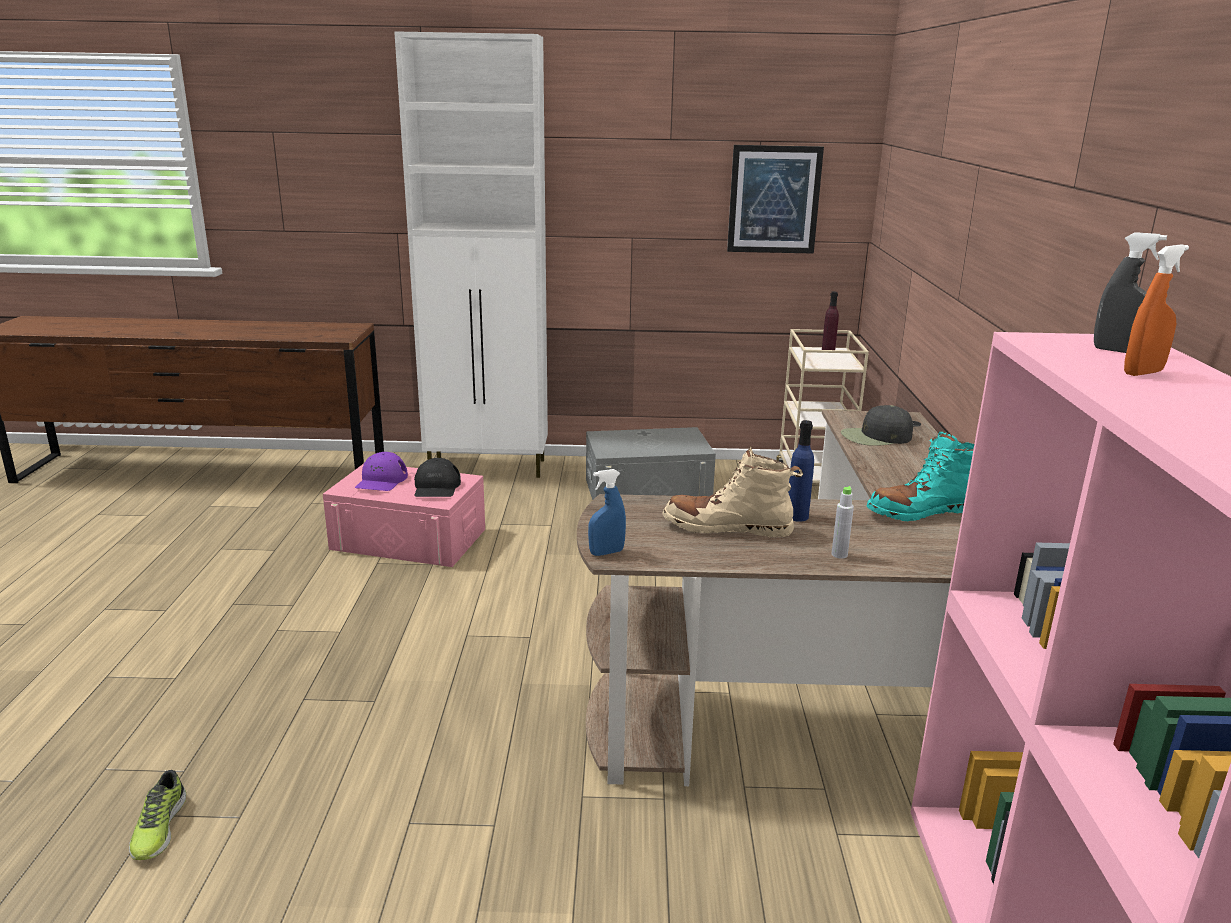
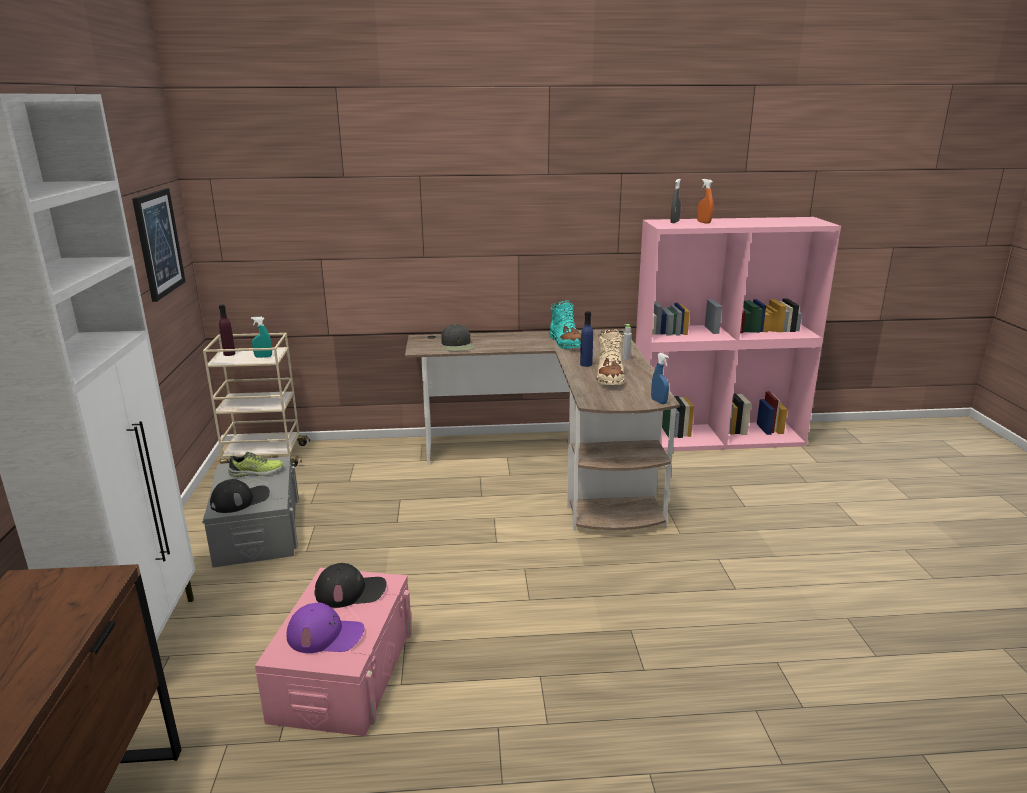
camera: 95 degrees left, 0 degrees up
(158, 828) = (811, 699): shoe -> shoe (256, 472)
(617, 440) = (240, 500): none -> black cap
(822, 362) = (263, 357): none -> turquoise spray bottle

